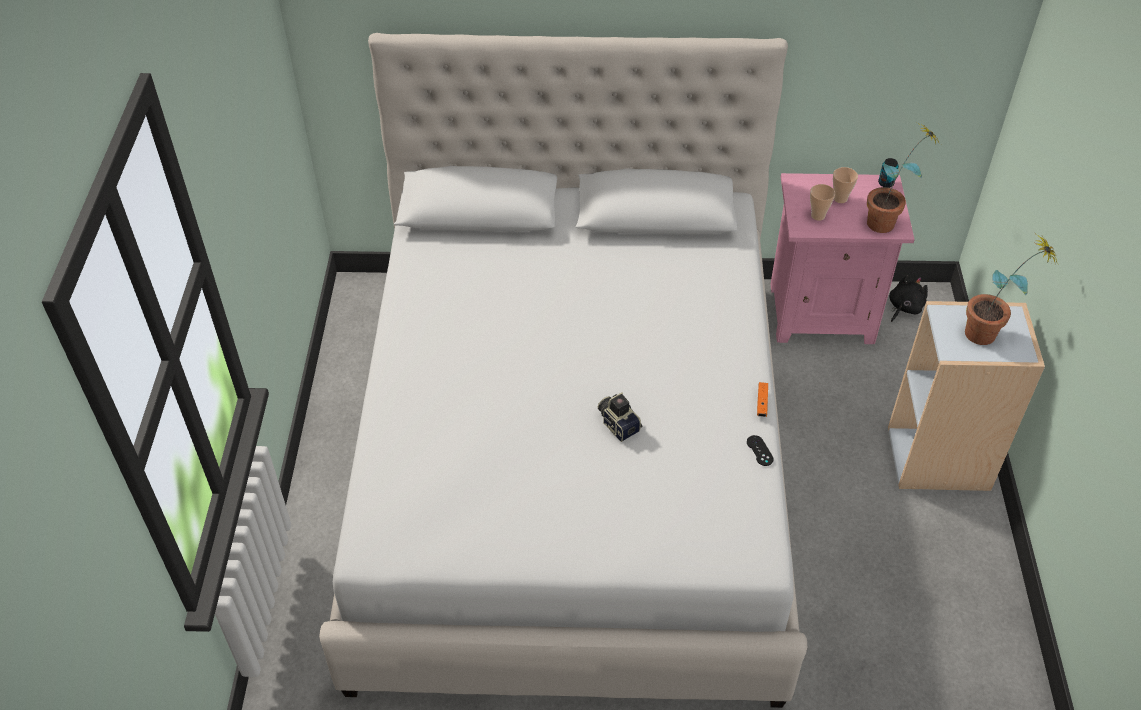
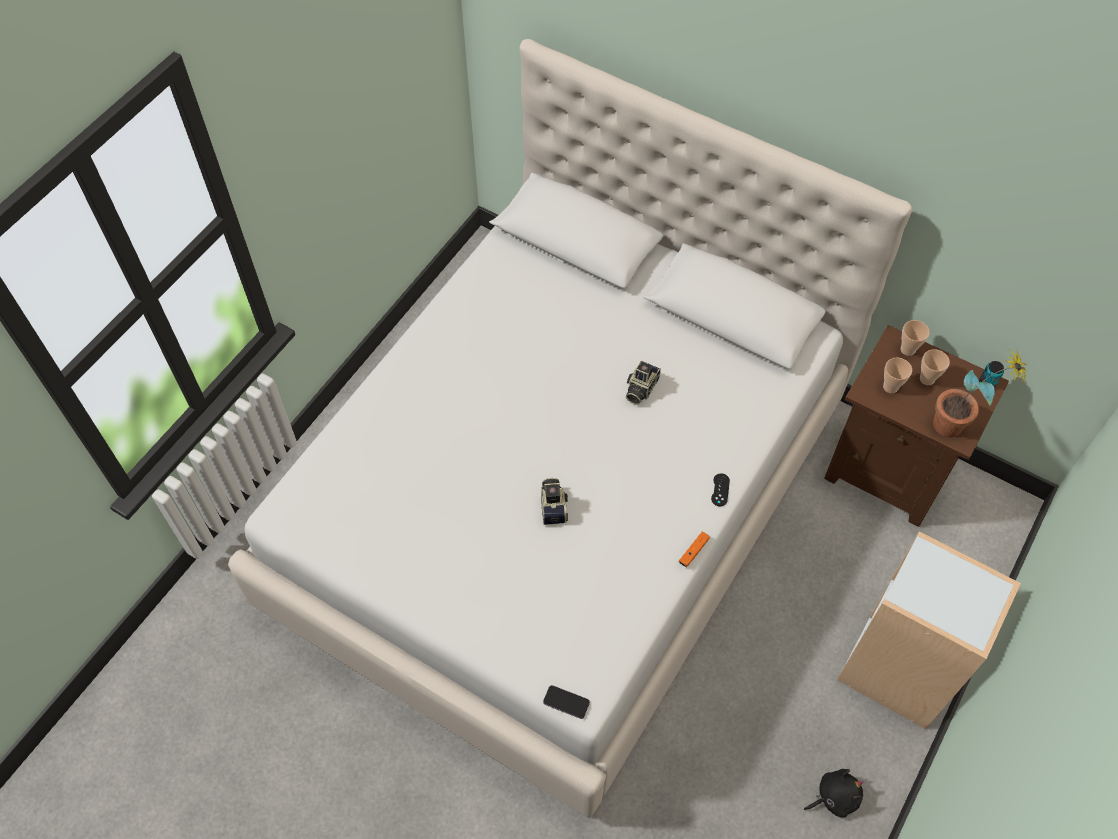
camera: 30 degrees right, 10 degrees up
(622, 301) = (640, 388): none -> camera
(748, 571) = (566, 702): none -> phone
(759, 450) = (657, 596): black game controller -> black game controller (720, 490)
(810, 184) = (907, 349): none -> cup
(823, 315) = (888, 473): pink nightstand -> brown nightstand
(904, 307) = (976, 504): black plush toy -> black plush toy (834, 797)
(990, 335) = (956, 598): potted plant -> none

